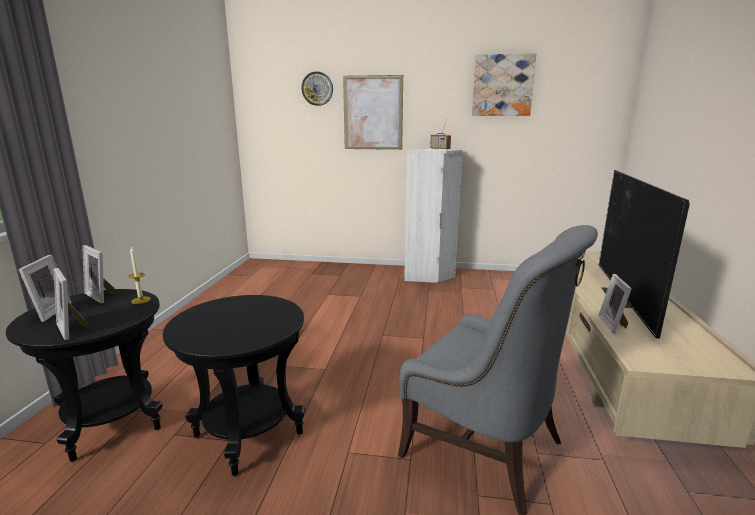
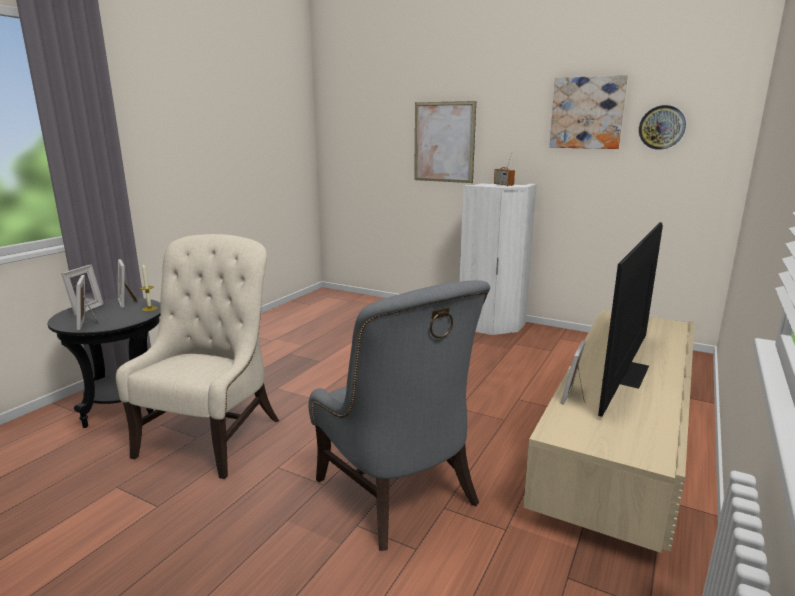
camera: 20 degrees right, 0 degrees up
(248, 435) = (212, 437): black side table -> beige armchair
(317, 88) = (390, 116): wall clock -> wall clock (662, 127)

